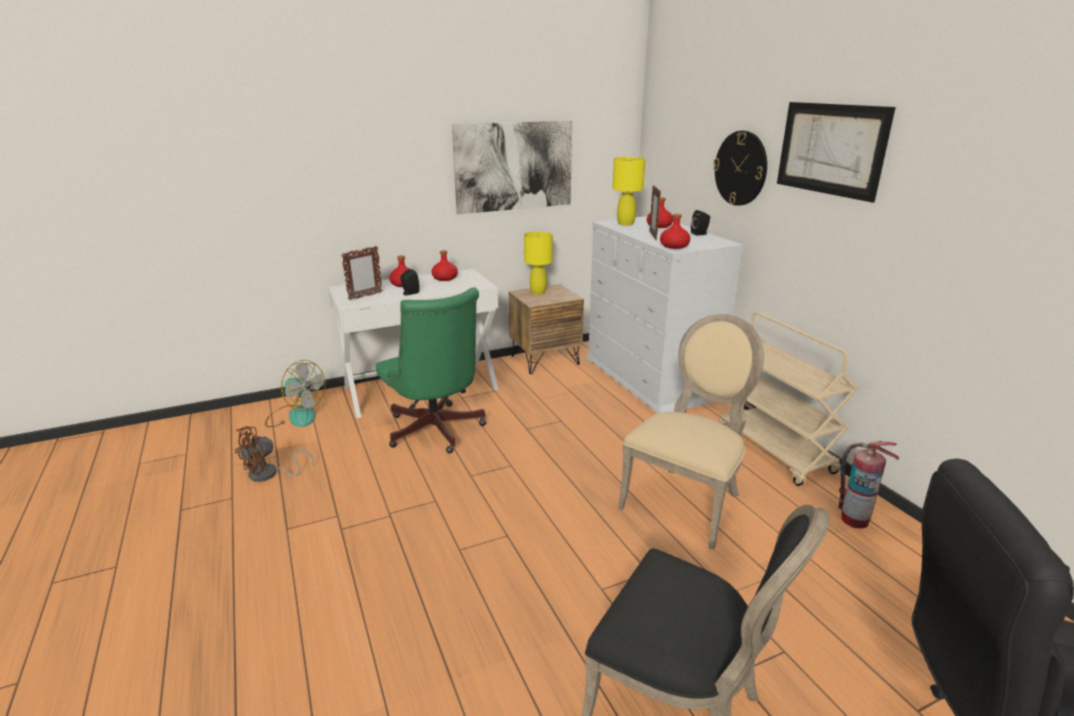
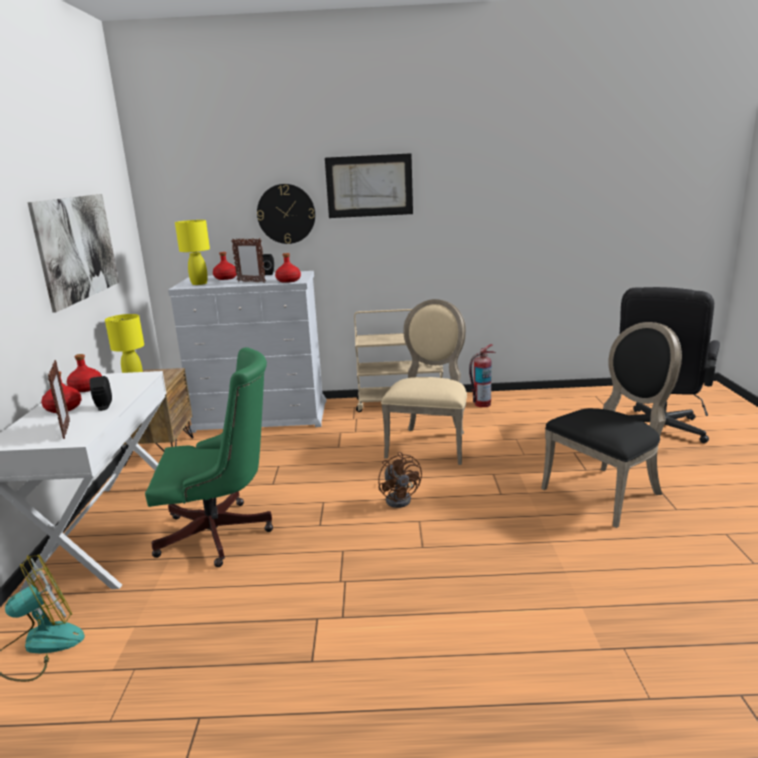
camera: 65 degrees left, 5 degrees down
(269, 474) = (176, 676): brown fan -> brown fan (400, 498)
(686, 501) = (430, 443): beige chair -> beige chair turned 45 degrees clockwise

